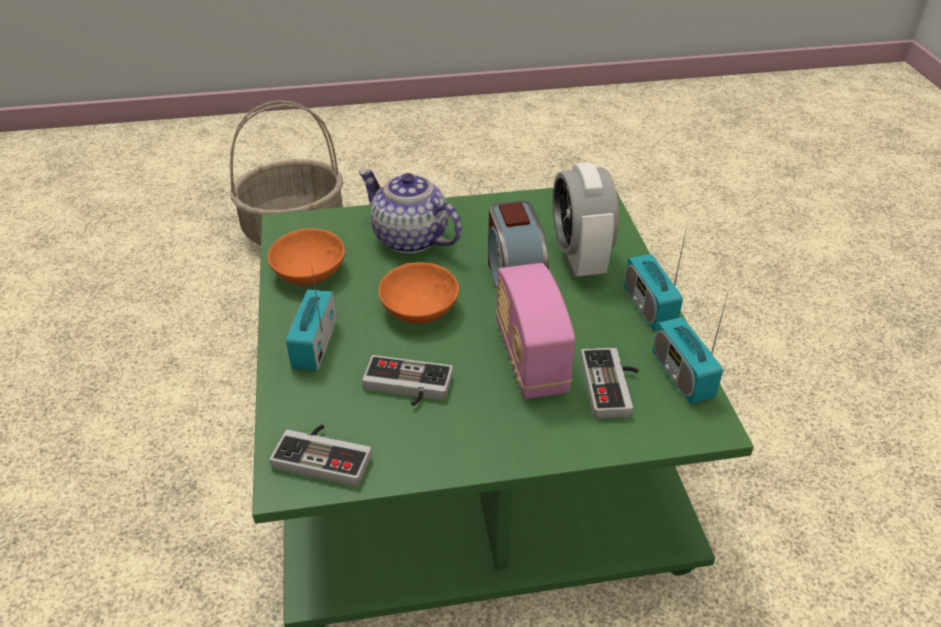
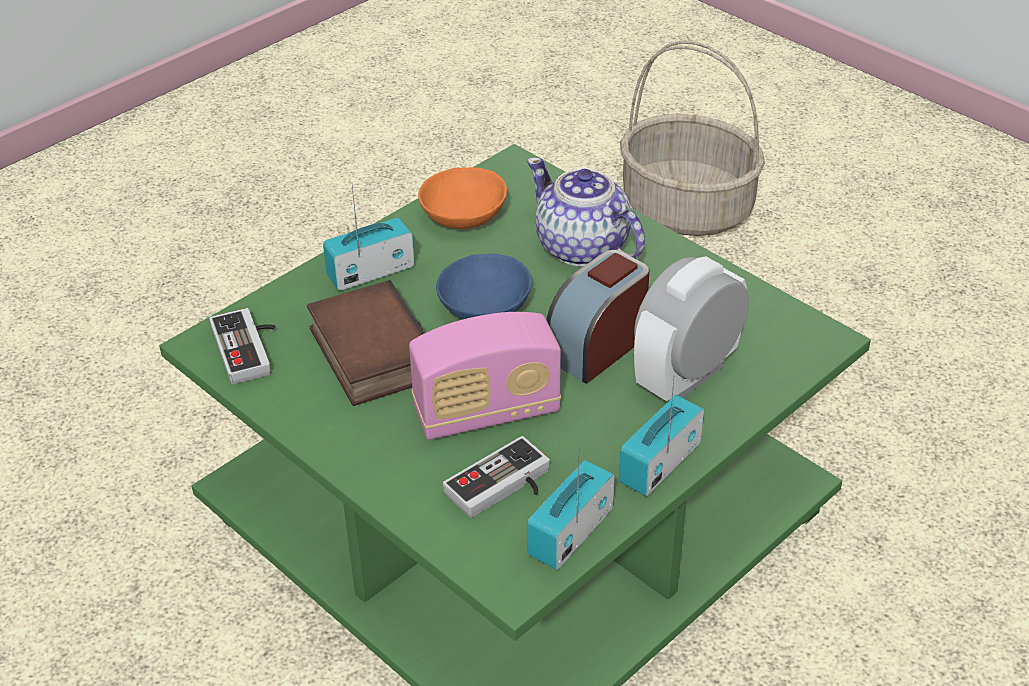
camera: 55 degrees right, 0 degrees up
(406, 388) = (369, 353): game controller -> book
(410, 239) = (582, 248): teapot -> teapot turned 45 degrees counterclockwise
(416, 307) = (483, 304): orange bowl -> blue bowl
(530, 358) = (486, 412): radio -> radio turned 150 degrees counterclockwise

